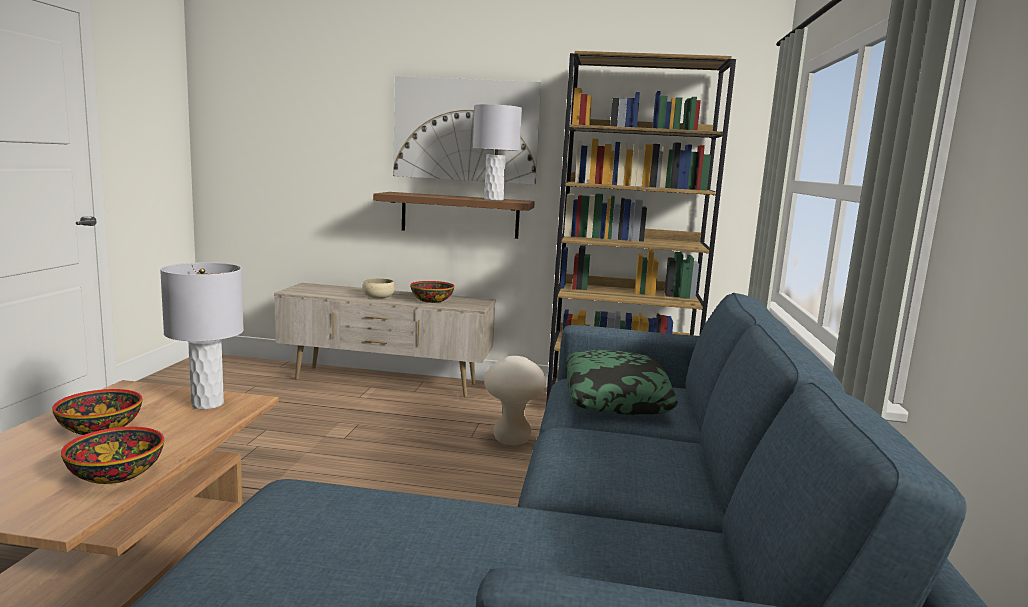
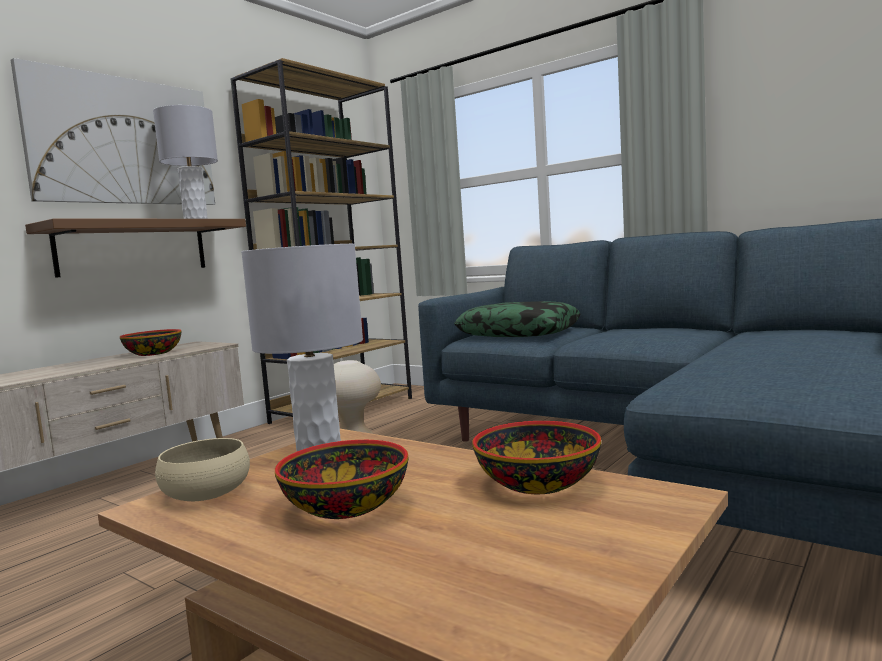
camera: 60 degrees left, 5 degrees down
(378, 296) = (80, 367): beige bowl -> beige bowl (206, 492)

